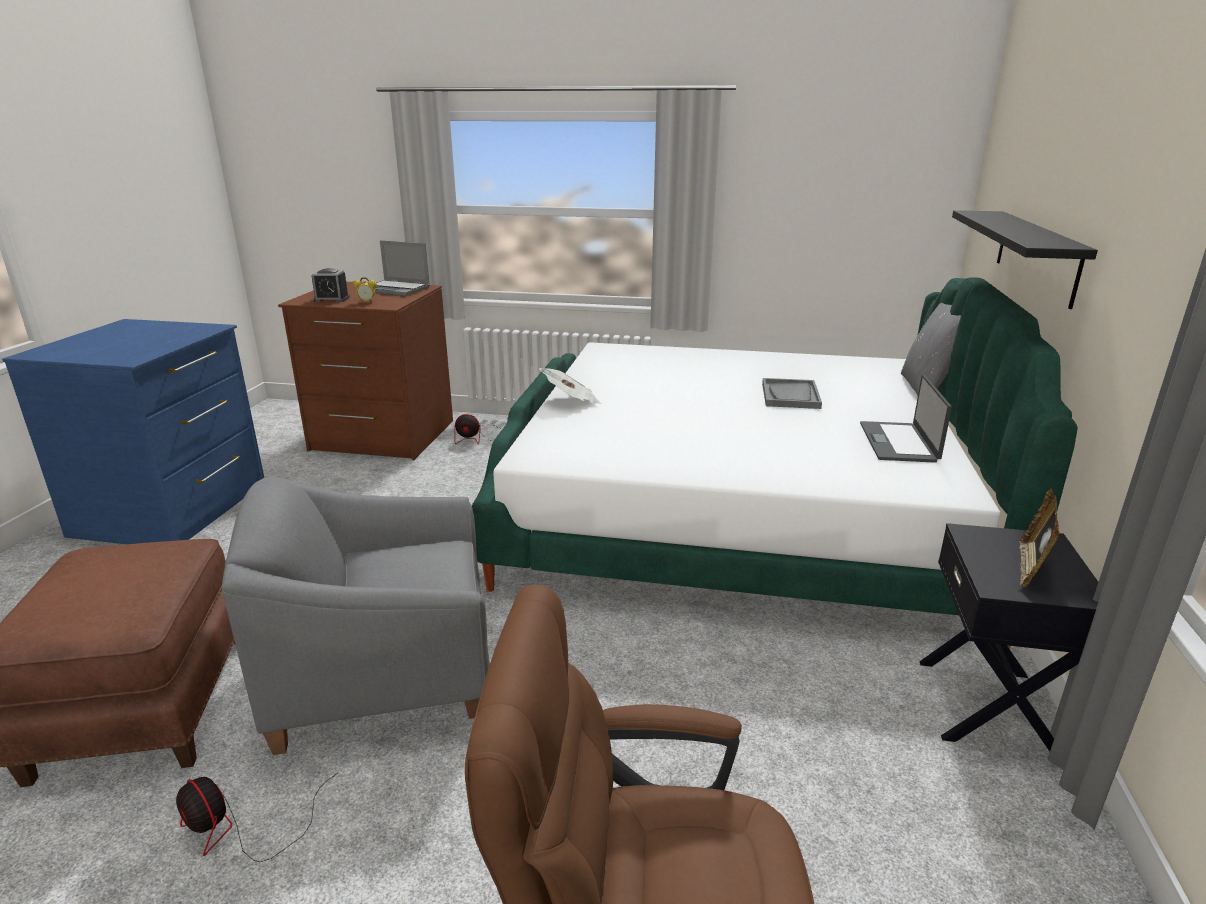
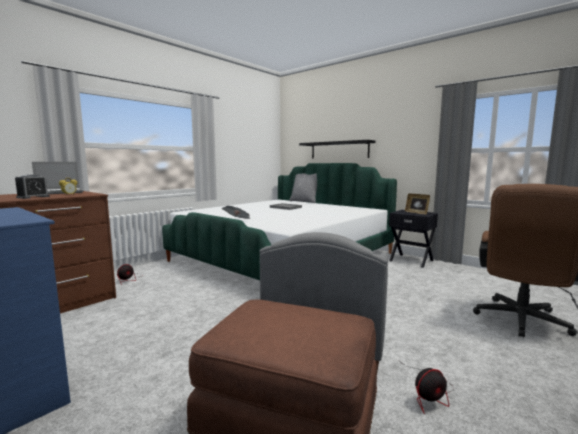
camera: 60 degrees left, 15 degrees down
(899, 442) = (337, 207): laptop -> none

